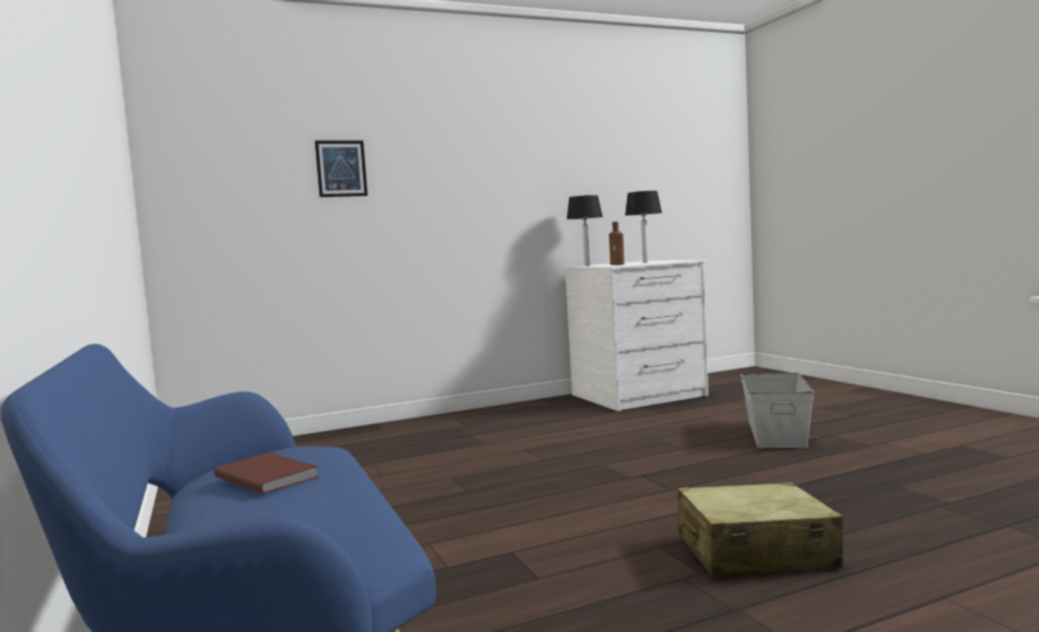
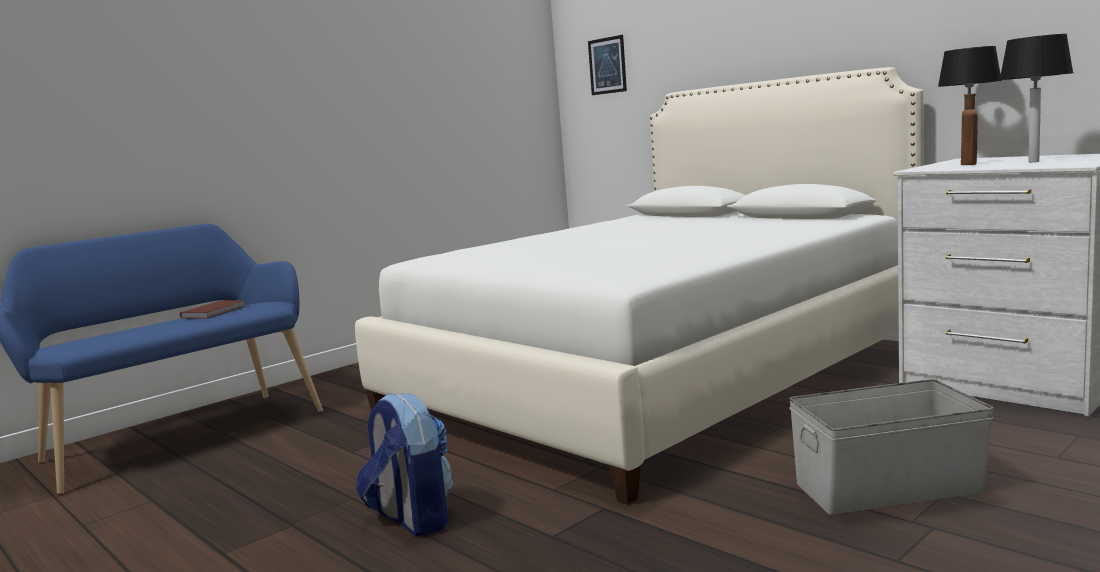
camera: 70 degrees right, 5 degrees up
(341, 168) = (692, 43): picture -> picture (607, 65)
(506, 453) = (658, 379): none -> white bed
(754, 552) = (411, 519): beige suitcase -> backpack

